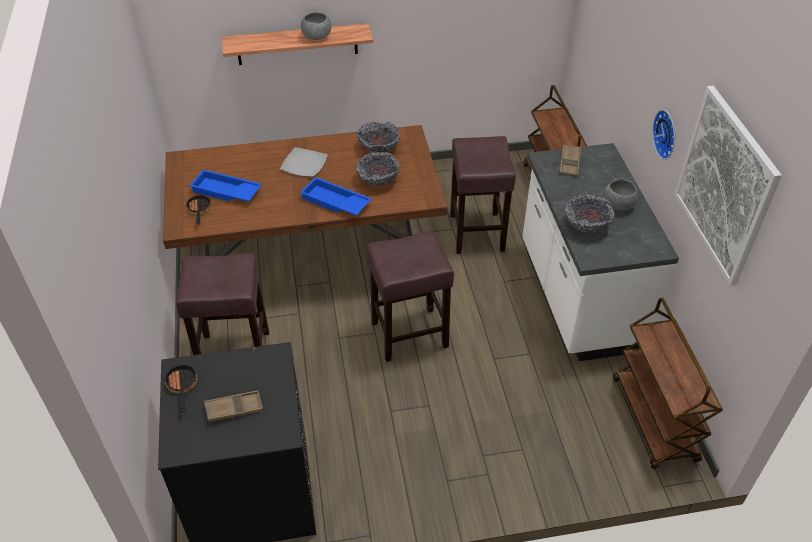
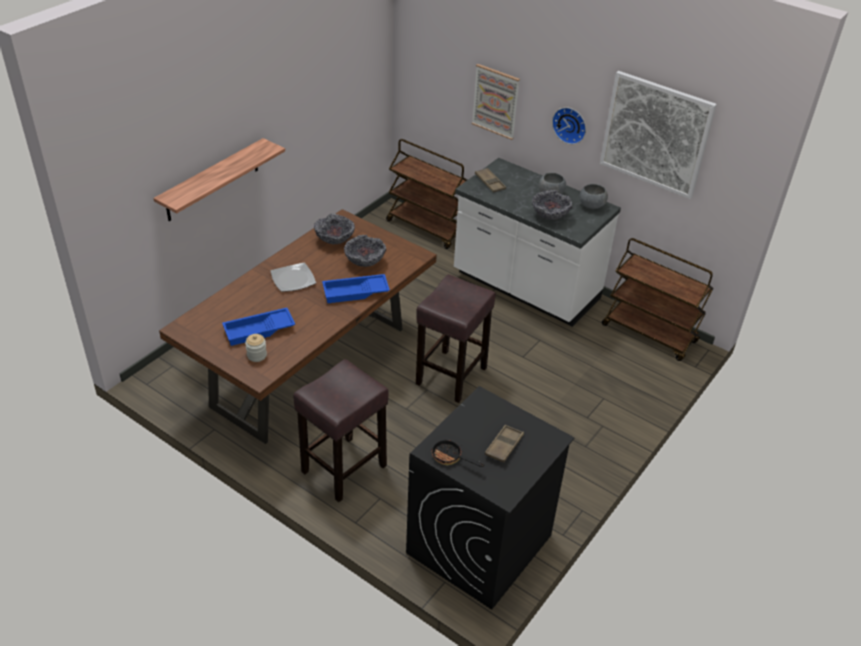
camera: 45 degrees left, 5 degrees down
(199, 210) = (257, 355): frying pan -> jar
(317, 36) = (237, 164): grey bowl -> grey bowl (591, 205)
(477, 233) = (413, 283): brown stool -> none
(625, 77) = (496, 101): none -> picture

